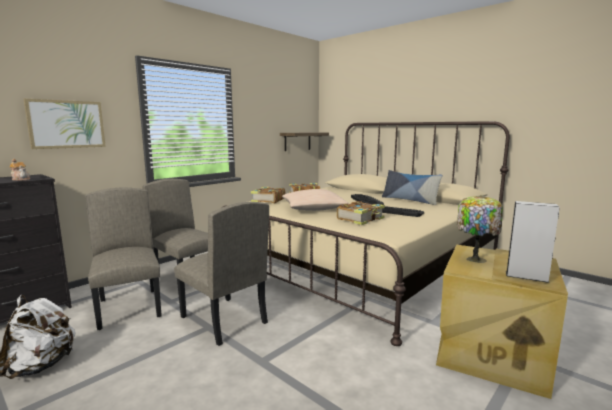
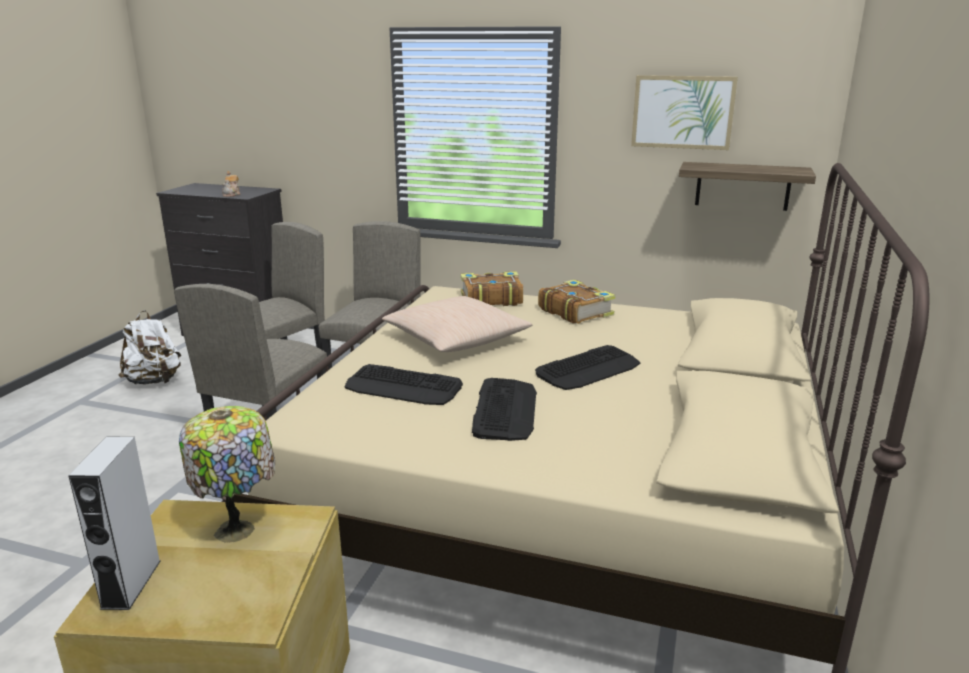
camera: 65 degrees right, 10 degrees up
(66, 124) = (308, 130): picture -> picture (682, 112)
(361, 219) = (403, 387): book -> keyboard
(409, 200) = (657, 412): pillow -> none

